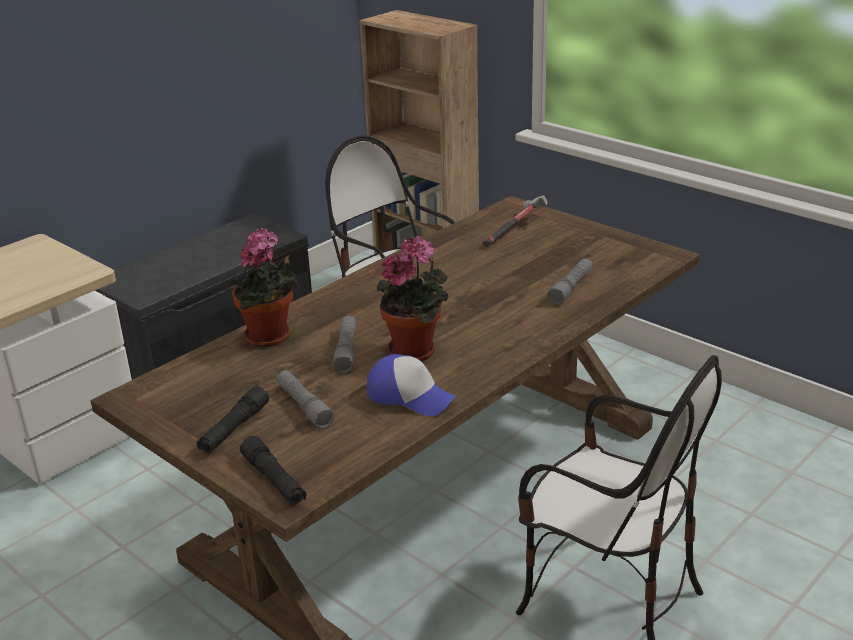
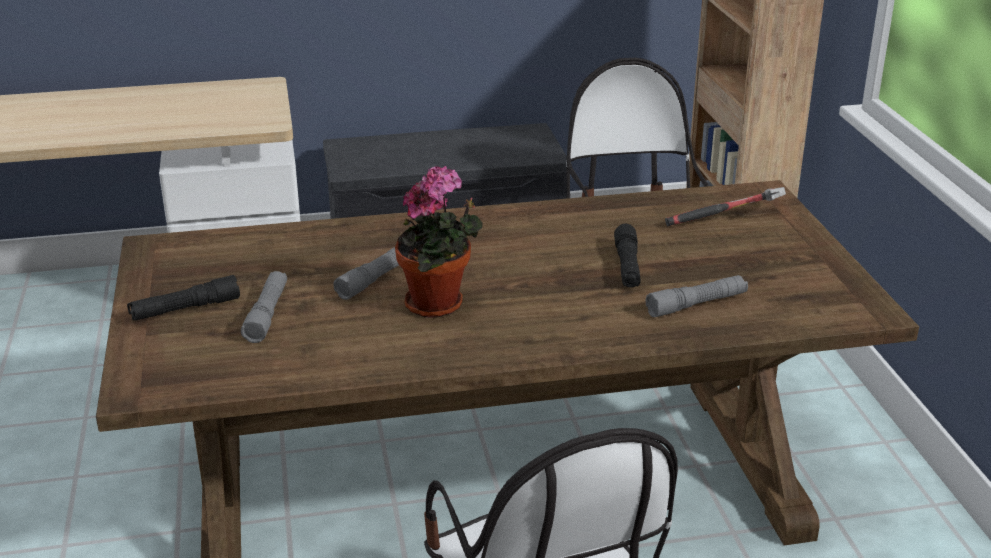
camera: 35 degrees right, 0 degrees up
(271, 337) = (332, 239): potted plant -> none
(274, 480) = (149, 369): black flashlight -> black flashlight (627, 266)
(410, 396) = (368, 347): cap -> none

